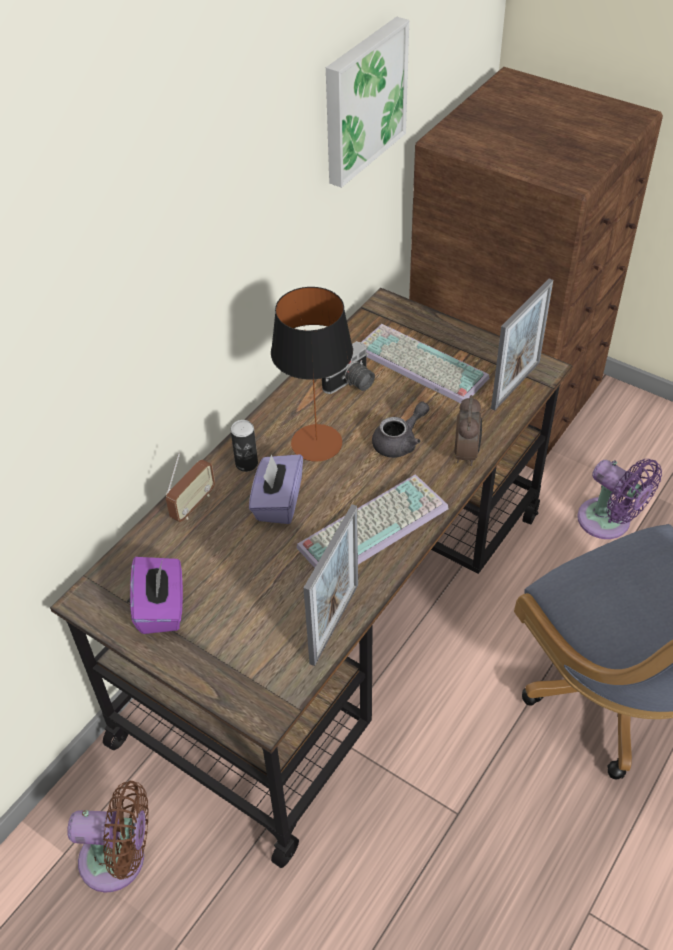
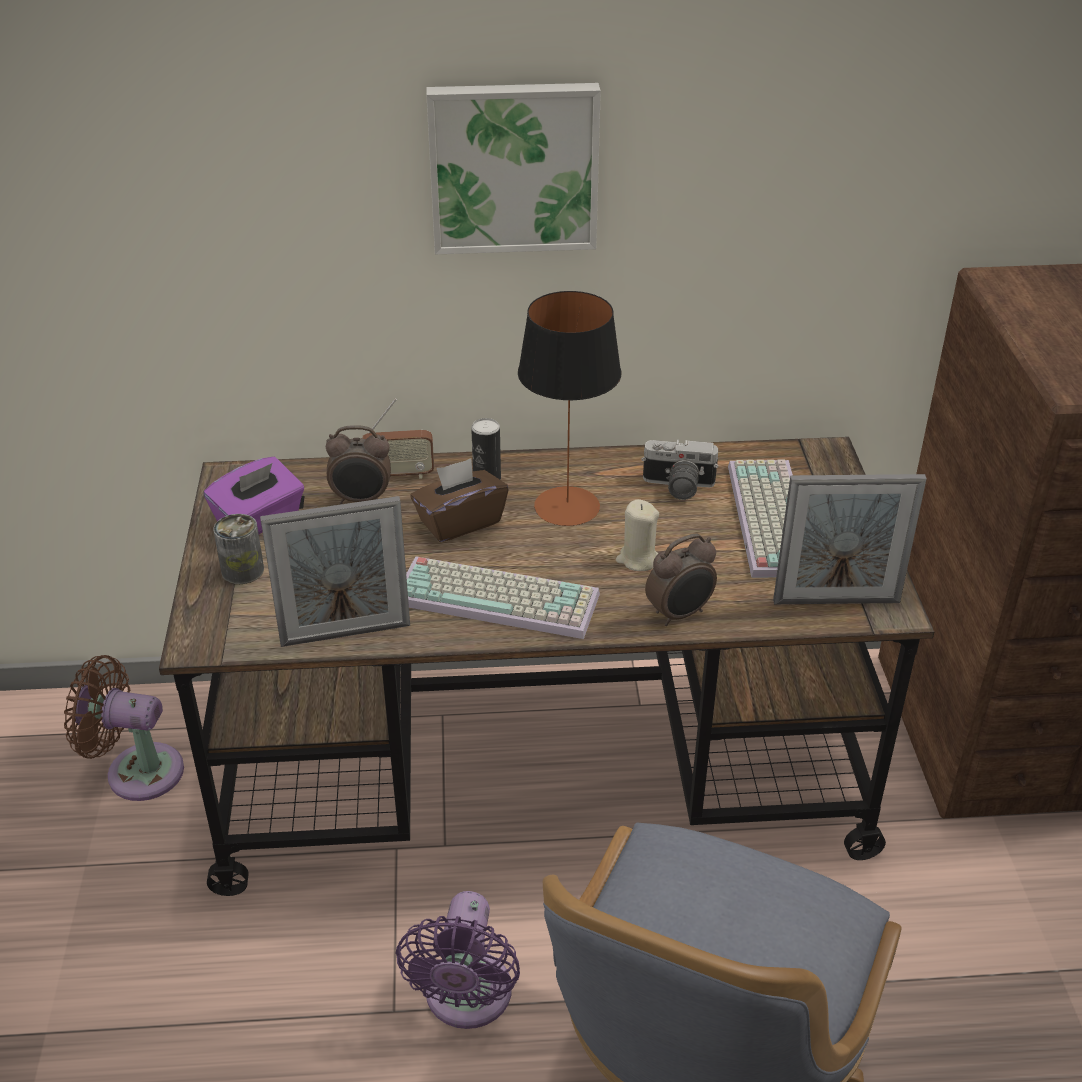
camera: 50 degrees right, 10 degrees down
(119, 860) = (137, 771): brown fan -> brown fan turned 135 degrees clockwise
(199, 539) = (361, 500): none -> alarm clock
(209, 647) = (242, 570): none -> can
(278, 502) = (460, 522): purple tissue box -> brown tissue box
(362, 100) = (863, 161): picture -> picture (513, 166)
(400, 442) = (637, 559): grey teapot -> beige candle
(608, 522) = (951, 938): purple fan -> purple fan (466, 999)

